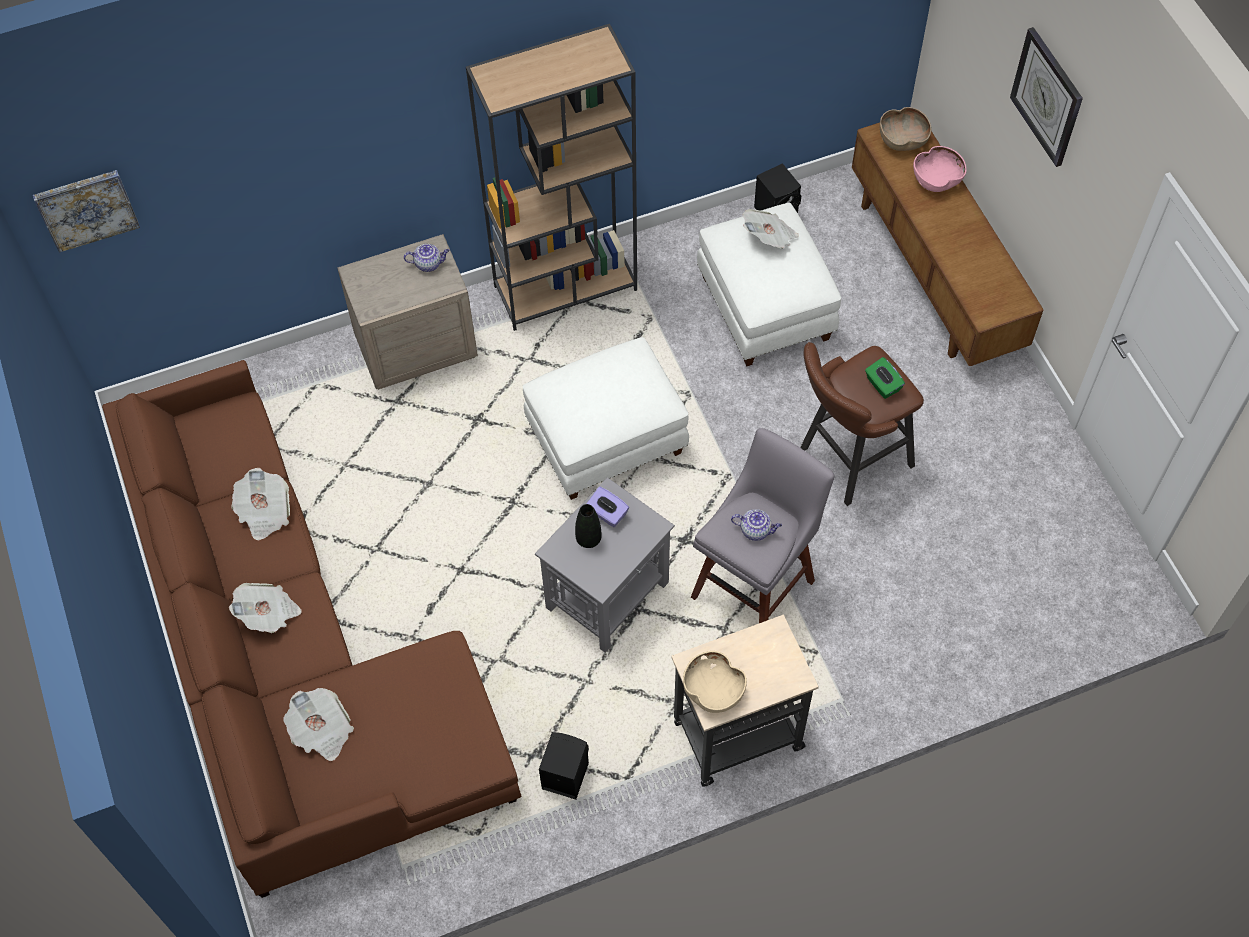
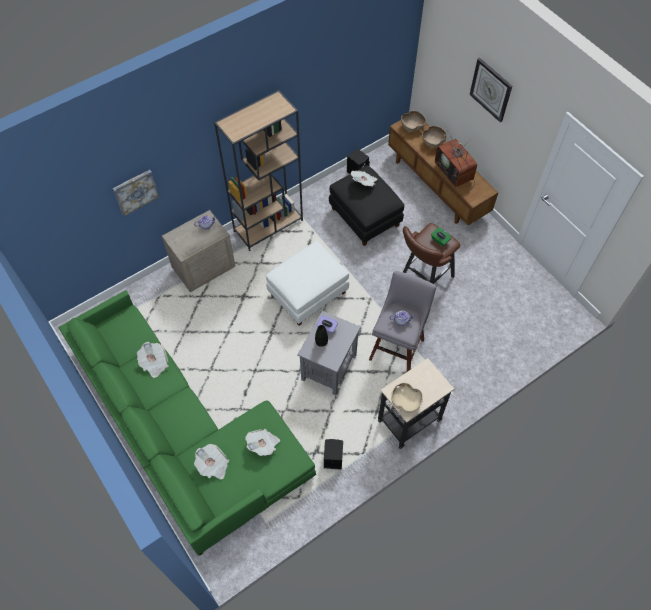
camera: 15 degrees left, 0 degrees up
(86, 209) = (35, 228): picture -> picture (135, 191)
(269, 614) = (170, 413): newspaper -> newspaper (263, 445)
(296, 658) = (185, 432): brown sofa -> green sofa
(766, 308) = (365, 217): white ottoman -> black ottoman
(936, 180) = (432, 142): pink bowl -> brown bowl
(964, 253) = (455, 173): none -> television

